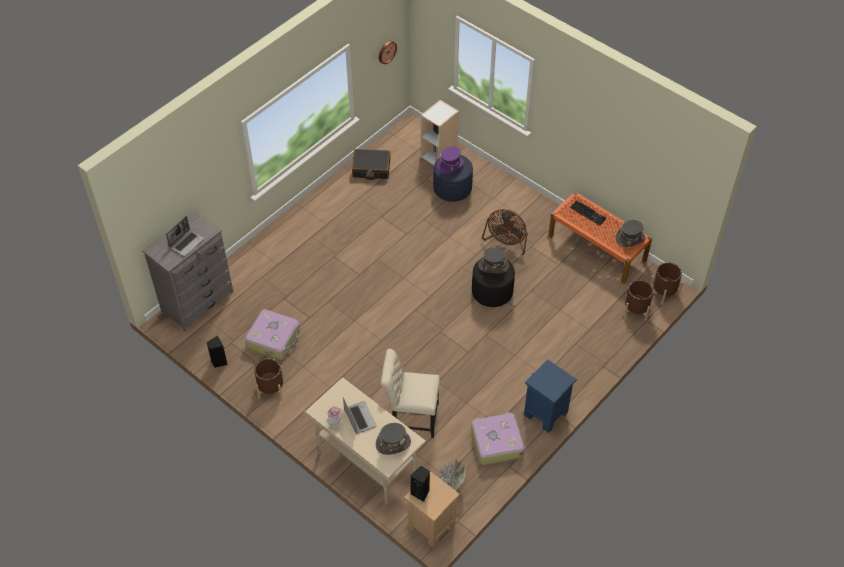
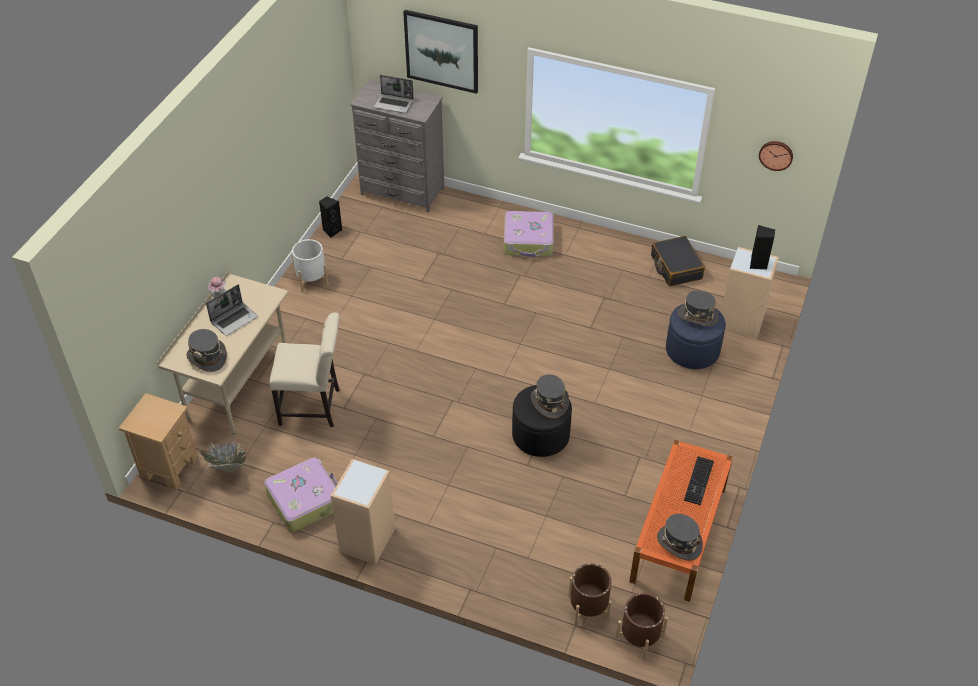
camera: 70 degrees right, 5 degrees down
(187, 179) = (442, 51): none -> picture
(271, 389) = (311, 280): brown planter -> white planter
(274, 338) = (379, 262): suitcase -> suitcase (528, 241)
(411, 417) = (314, 408): beige chair -> beige chair turned 105 degrees clockwise
(421, 492) = (154, 406): black speaker -> black speaker (758, 264)
(450, 165) = (697, 316): purple hat -> grey hat
(505, 240) = (634, 427): brown fan -> none
(544, 413) = (366, 540): blue nightstand -> bookcase

